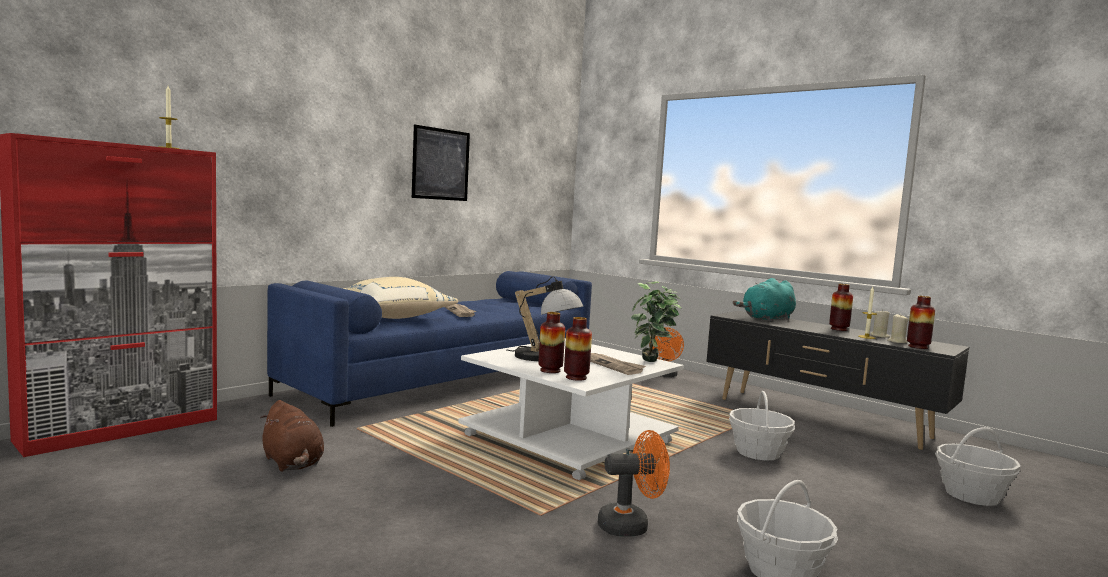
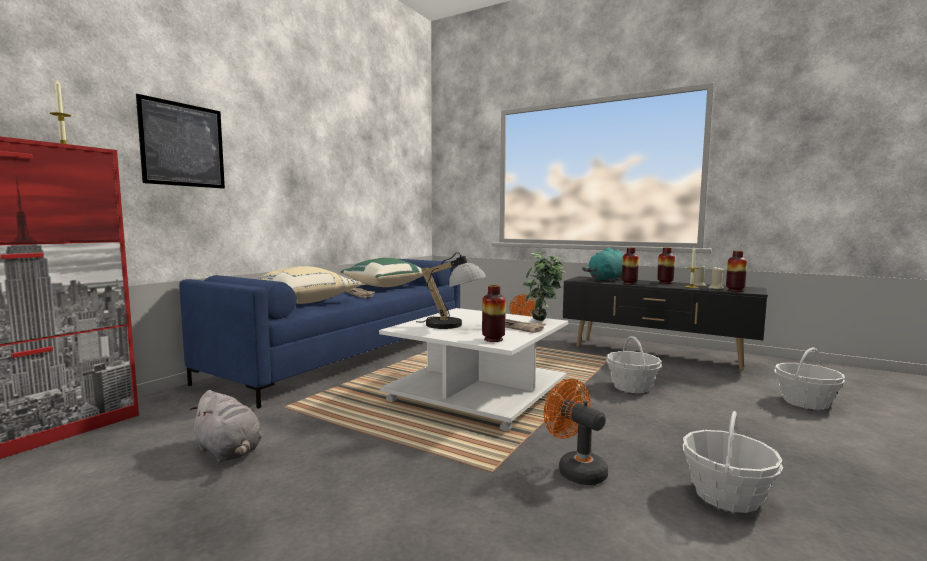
camera: 10 degrees left, 0 degrees up
(292, 463) = (229, 451): brown plush toy -> grey plush toy
(441, 164) = (328, 169): picture -> picture (183, 145)
(497, 304) = (385, 286): none -> green pillow
(550, 370) = (466, 335): vase -> vase (629, 283)
(631, 525) = (575, 470): orange fan -> orange fan turned 105 degrees counterclockwise

